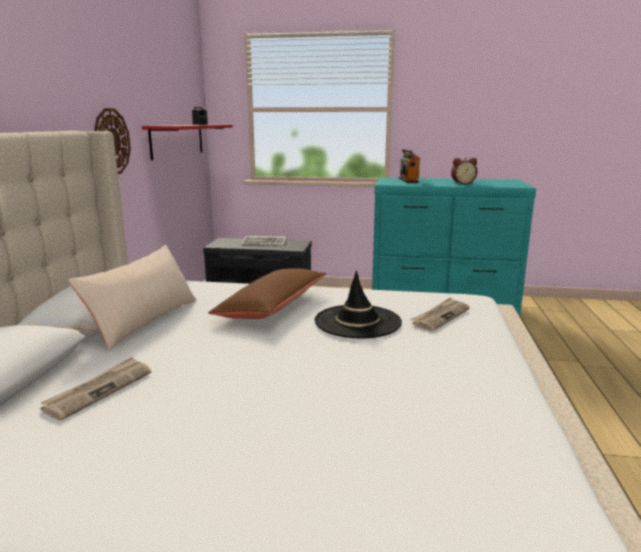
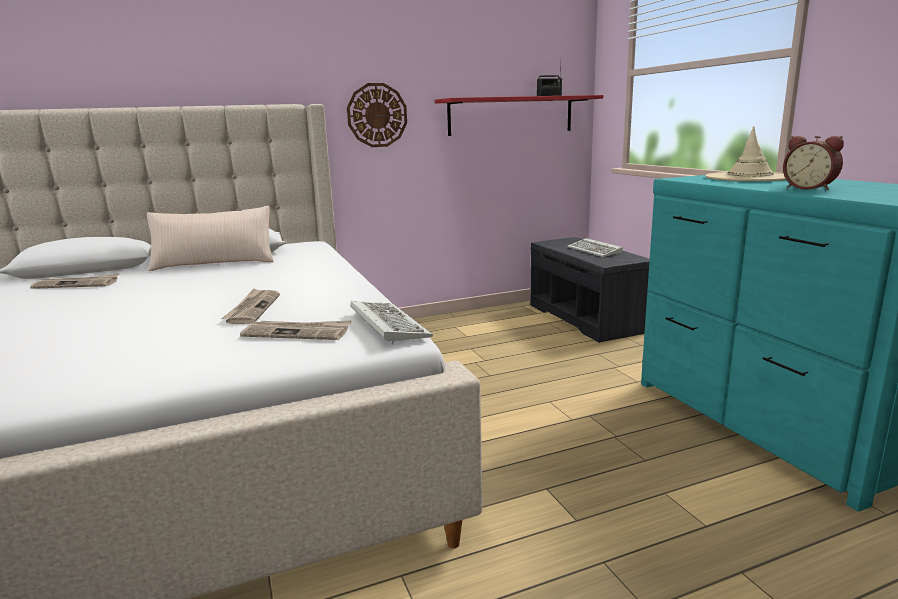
camera: 60 degrees right, 0 degrees up
(272, 306) = (277, 280): brown pillow -> none
(357, 322) = (253, 309): black hat -> newspaper
(408, 180) = (749, 177): radio -> beige hat
(445, 296) = (386, 324): none -> keyboard

